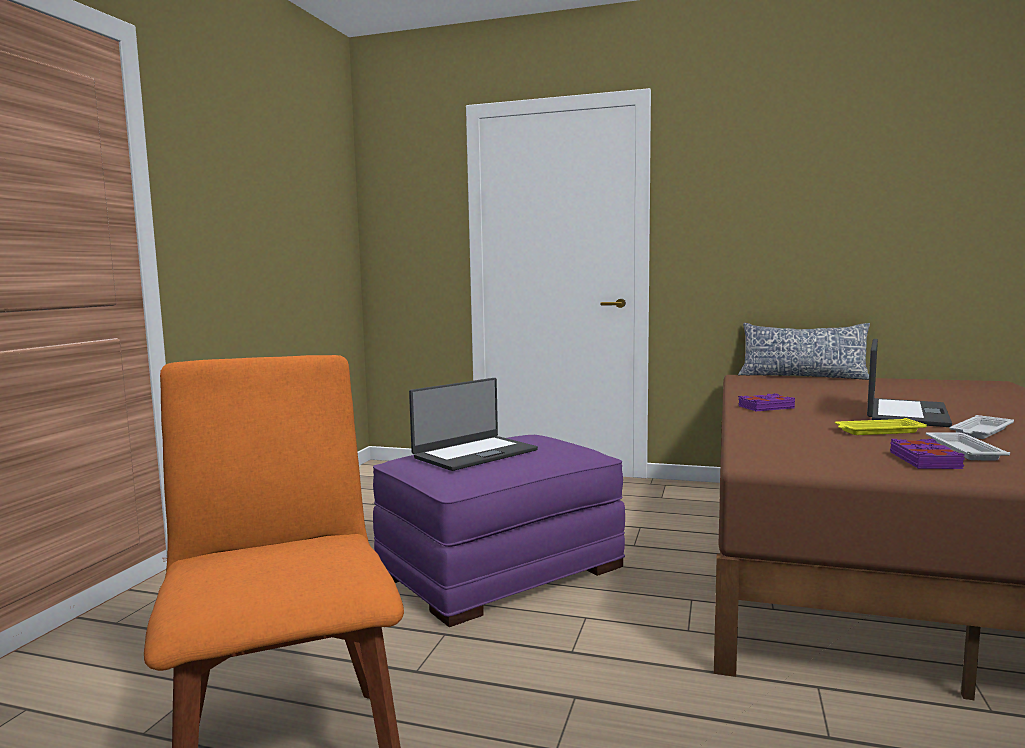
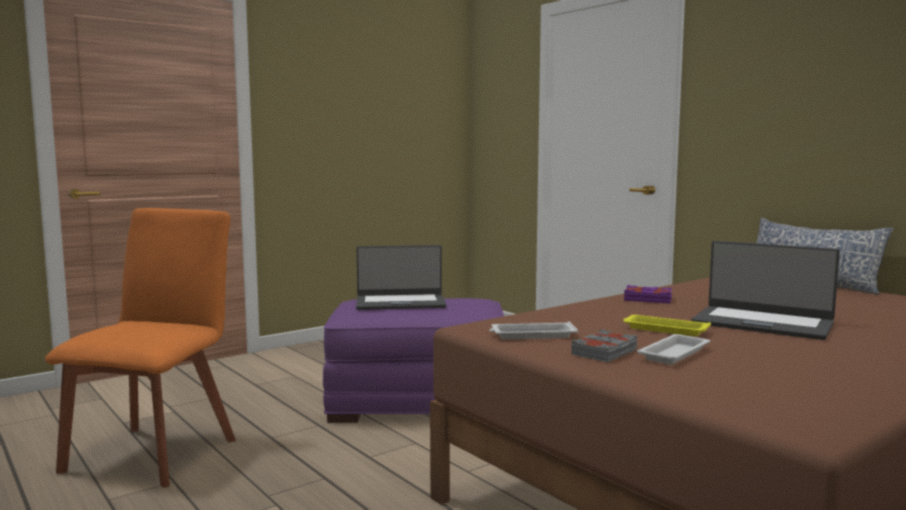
camera: 35 degrees right, 0 degrees up
(904, 413) = (762, 323): laptop -> laptop turned 60 degrees clockwise
(926, 460) = (605, 352): purple book -> grey book
(980, 432) = (766, 347): white tray -> white tray (532, 335)

